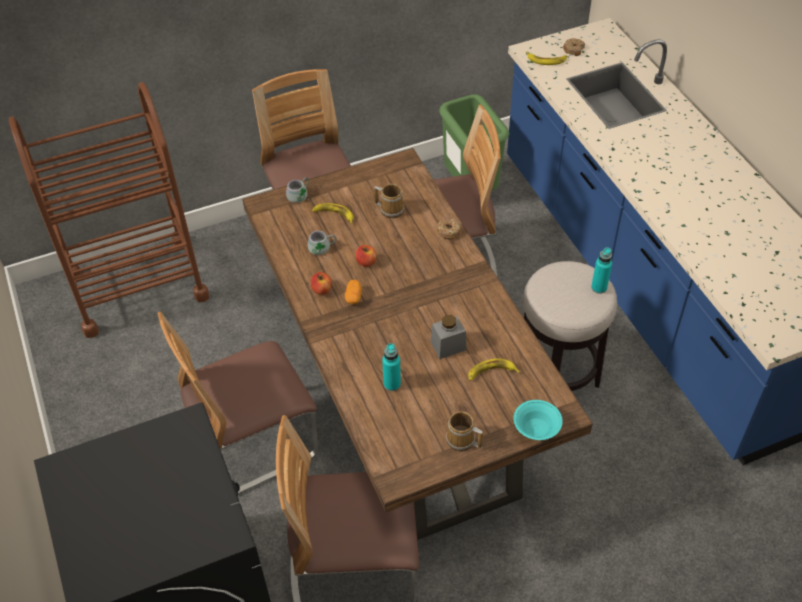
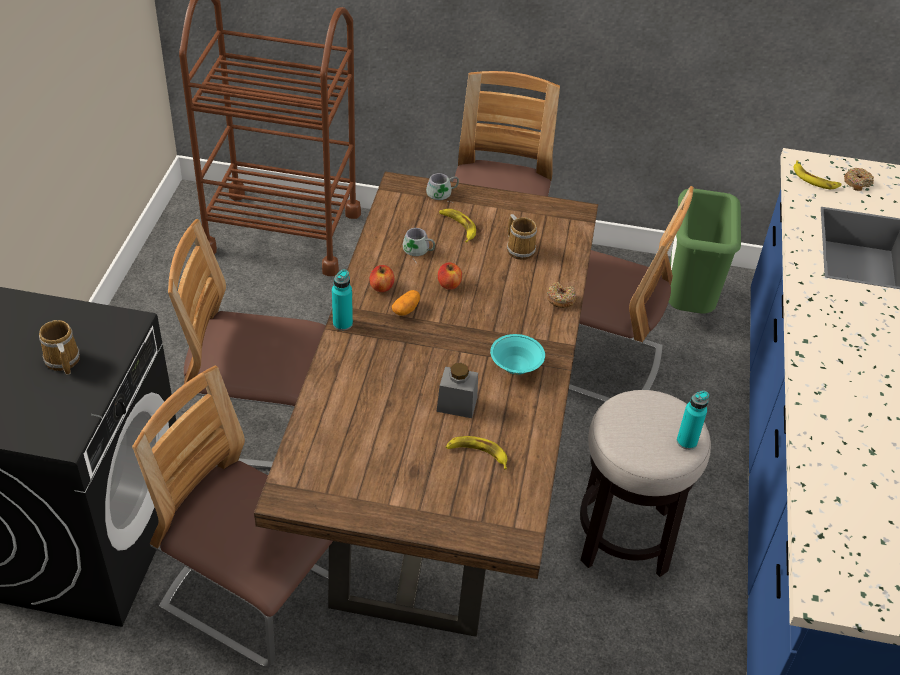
camera: 30 degrees right, 5 degrees down
(392, 384) = (366, 408): turquoise bottle -> turquoise bottle (342, 324)
(462, 441) = (384, 501): mug -> mug (61, 361)
(536, 430) = (471, 536): turquoise bowl -> turquoise bowl (515, 368)

